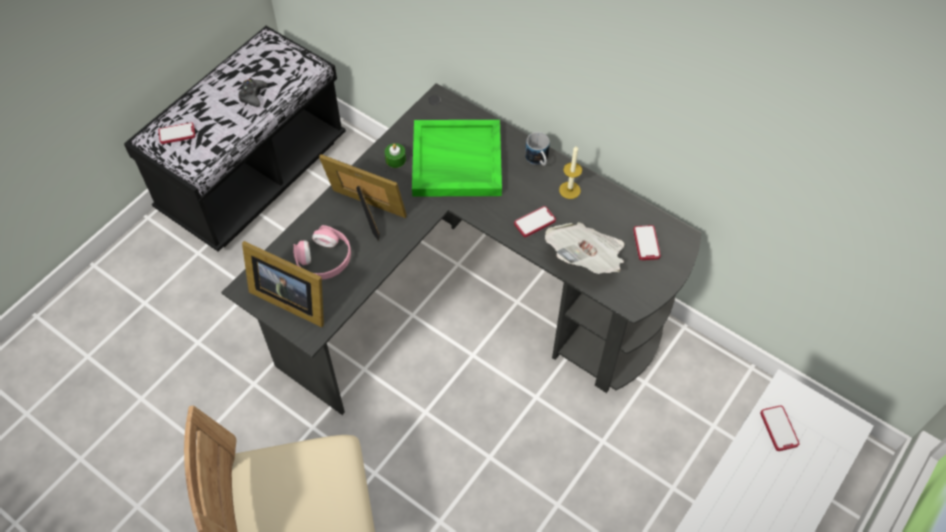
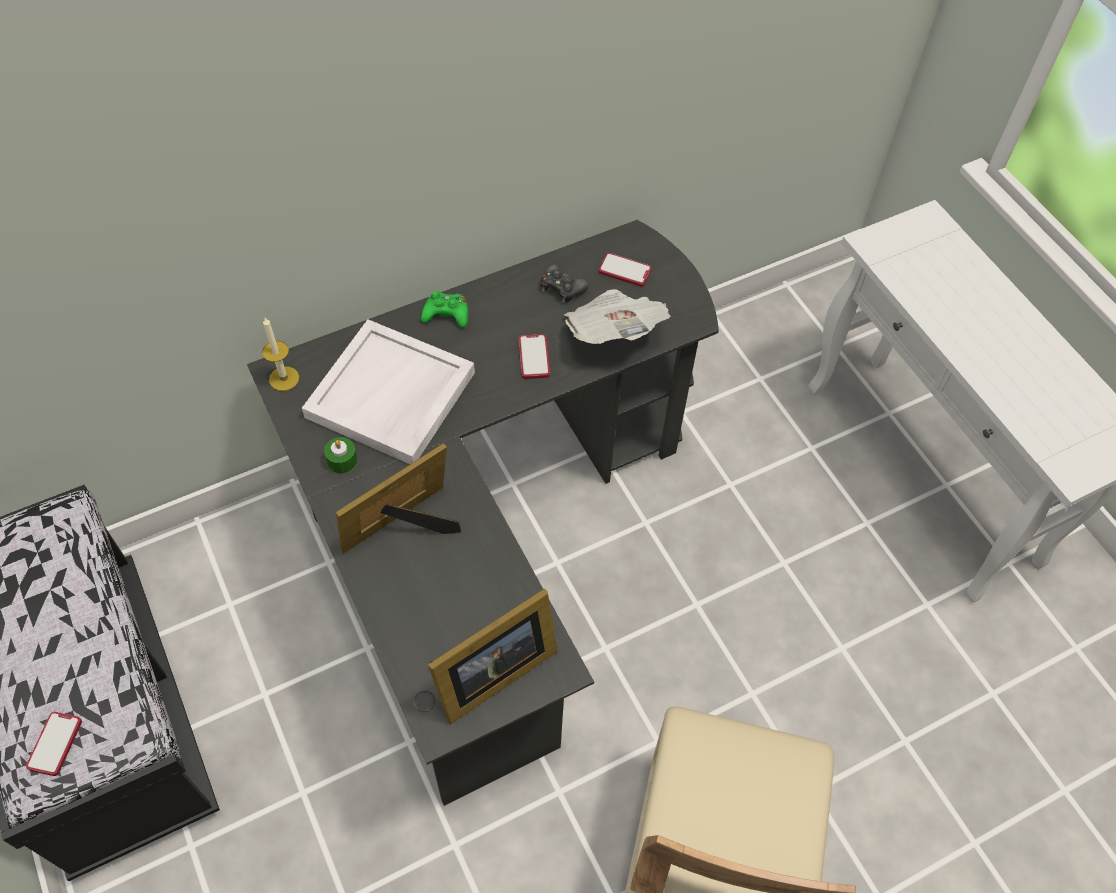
camera: 65 degrees left, 0 degrees up
(253, 95) = (63, 608): black game controller -> black game controller (562, 288)
(324, 259) = (450, 608): pink headphones -> none
(456, 161) = (391, 396): green tray -> white tray
(538, 160) = (446, 314): mug -> green game controller
(569, 190) = (509, 304): candle -> candle (284, 378)
(779, 428) = (909, 268): phone -> none

